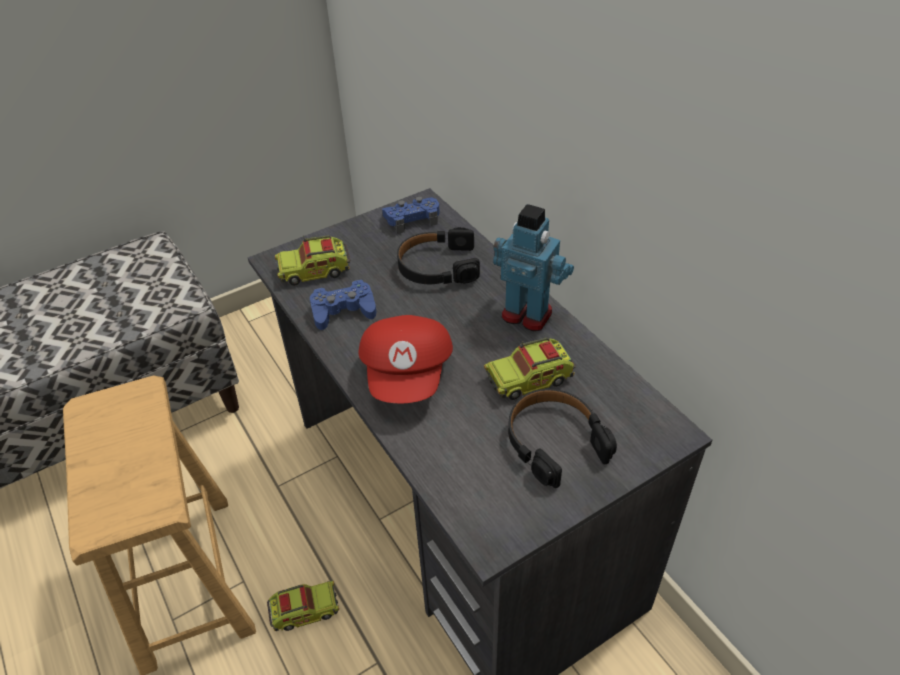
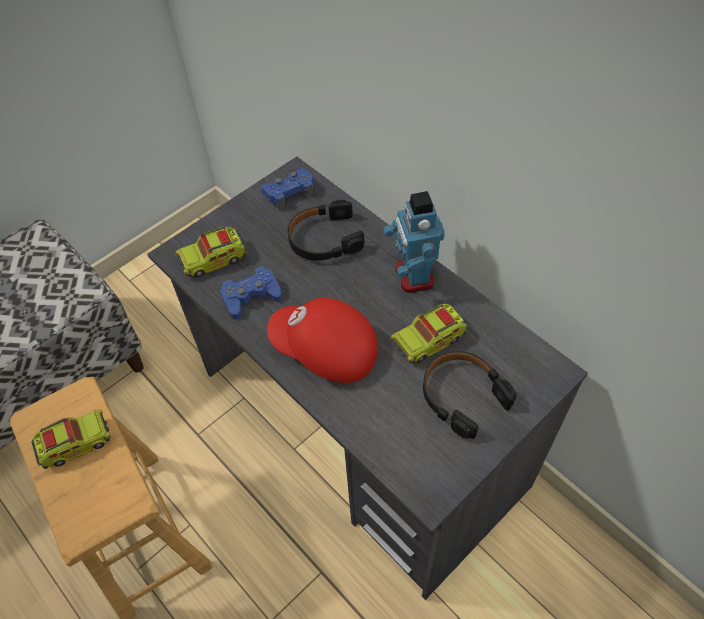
camera: 10 degrees left, 10 degrees up
(305, 611) = (249, 540): toy truck -> toy truck (75, 444)
(408, 374) = (325, 351): red cap -> red cap turned 120 degrees clockwise
(527, 314) = (413, 276): toy robot -> toy robot turned 120 degrees counterclockwise

